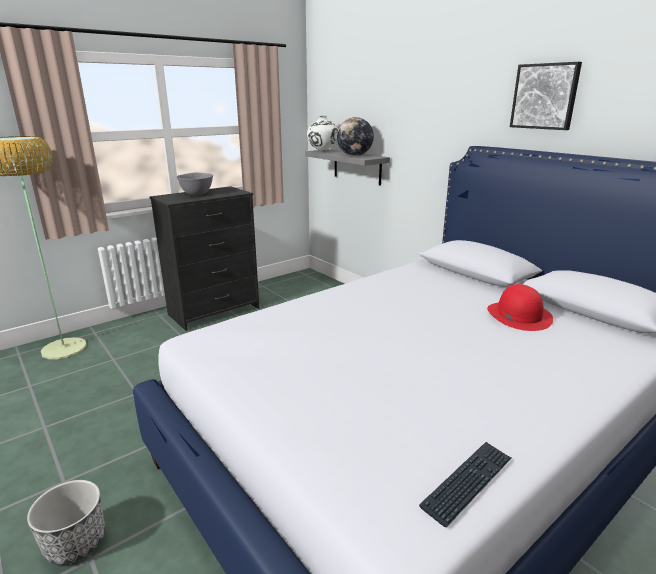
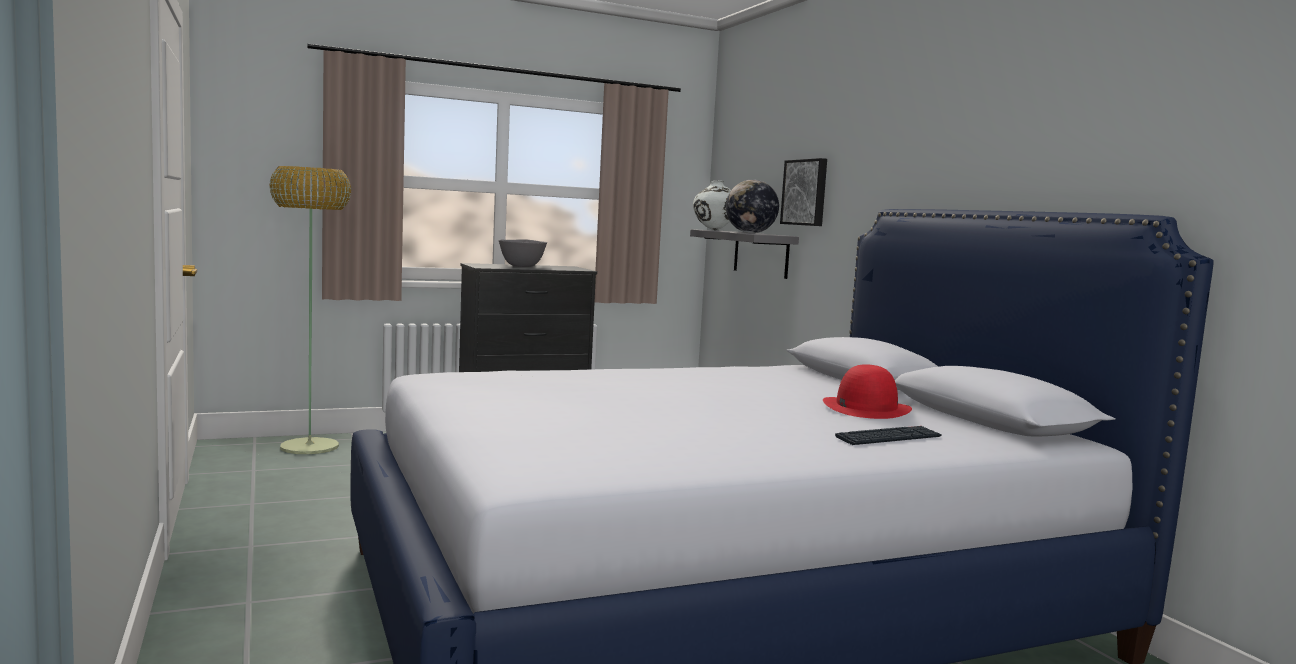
camera: 15 degrees right, 15 degrees down
(75, 543) = (238, 589): planter -> none
(468, 482) = (623, 468): keyboard -> keyboard (889, 438)
(545, 96) = (968, 139): picture -> picture (806, 192)

